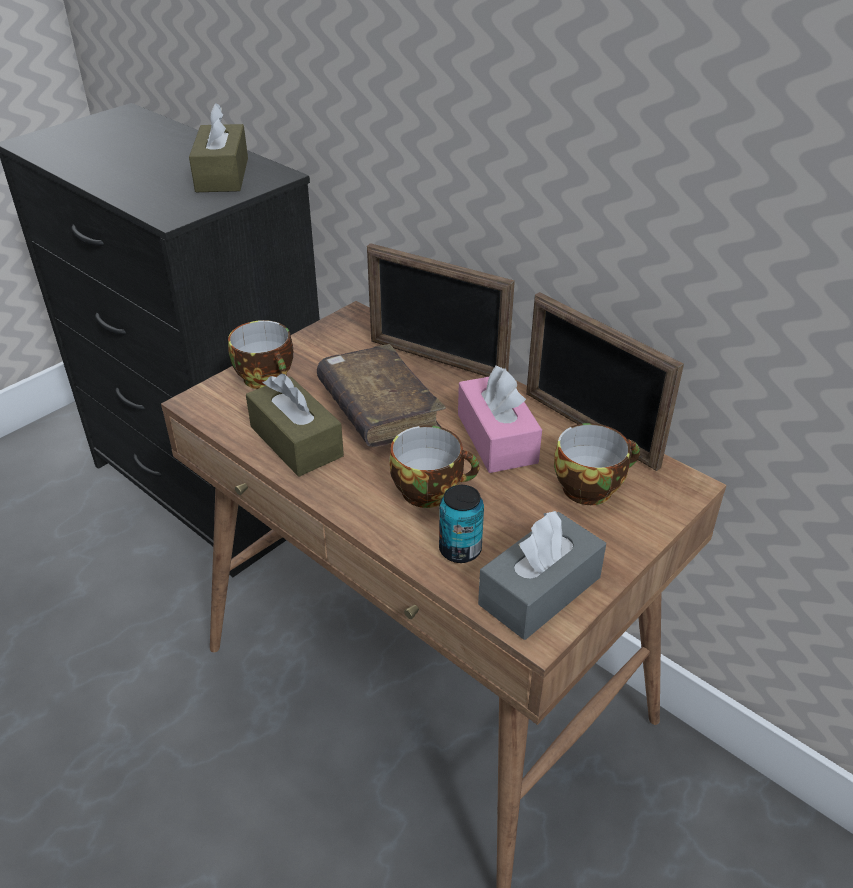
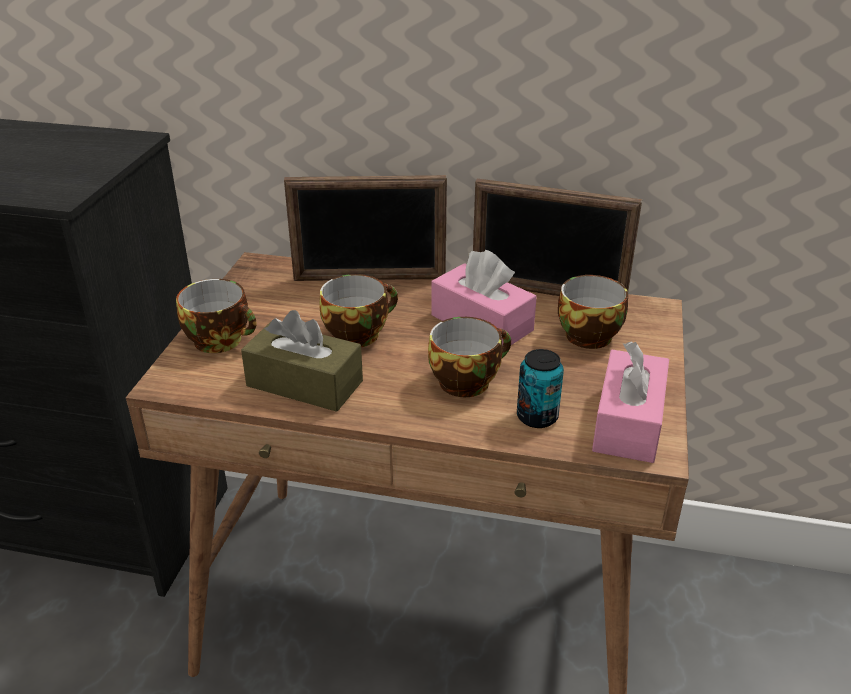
camera: 30 degrees left, 5 degrees down
(222, 175) = (74, 150): brown tissue box -> none
(379, 410) = (358, 333): brown book -> cup
(540, 591) = (628, 423): grey tissue box -> pink tissue box

